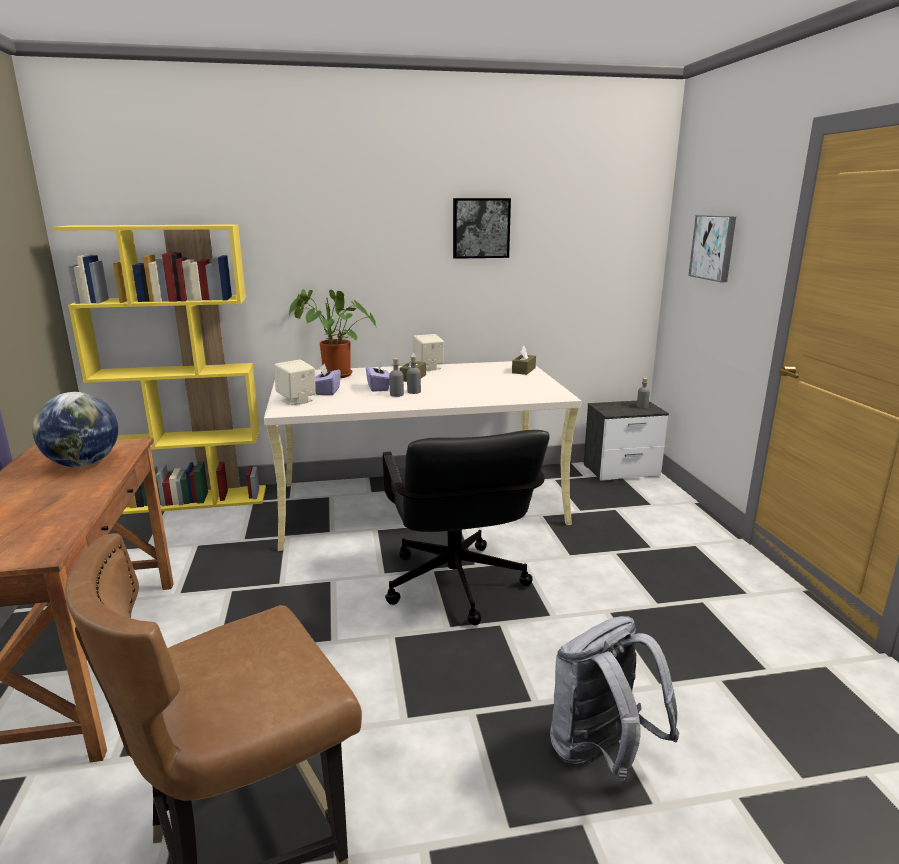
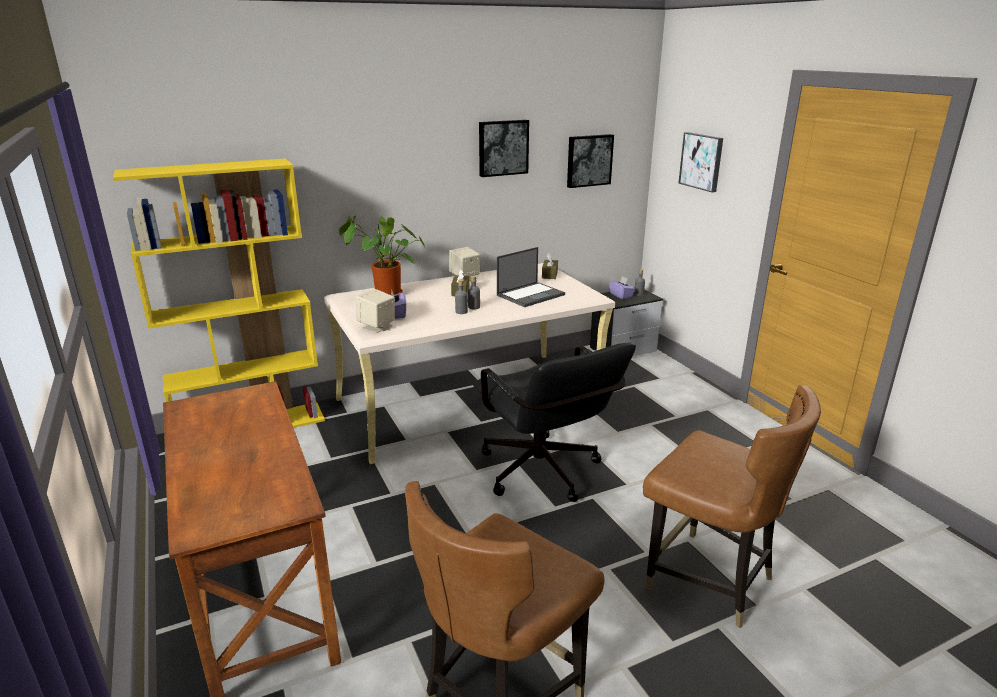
camera: 15 degrees left, 5 degrees up
(83, 464) = (239, 417): globe -> none
(378, 388) = (439, 305): purple tissue box -> purple tissue box (621, 295)
(486, 386) = (531, 295): none -> laptop
(585, 248) = (588, 160): none -> picture
(601, 754) = (709, 579): grey backpack -> brown chair

